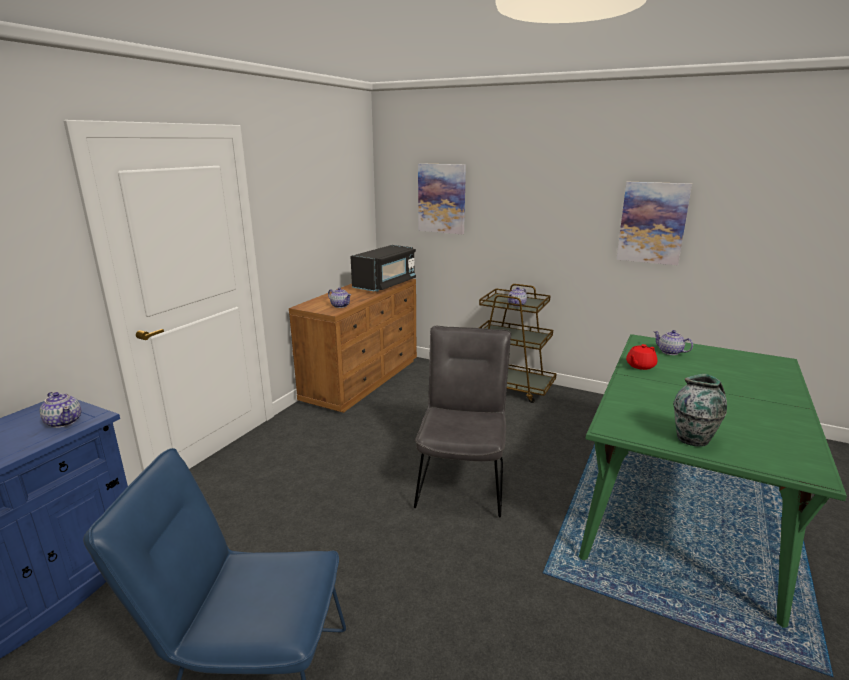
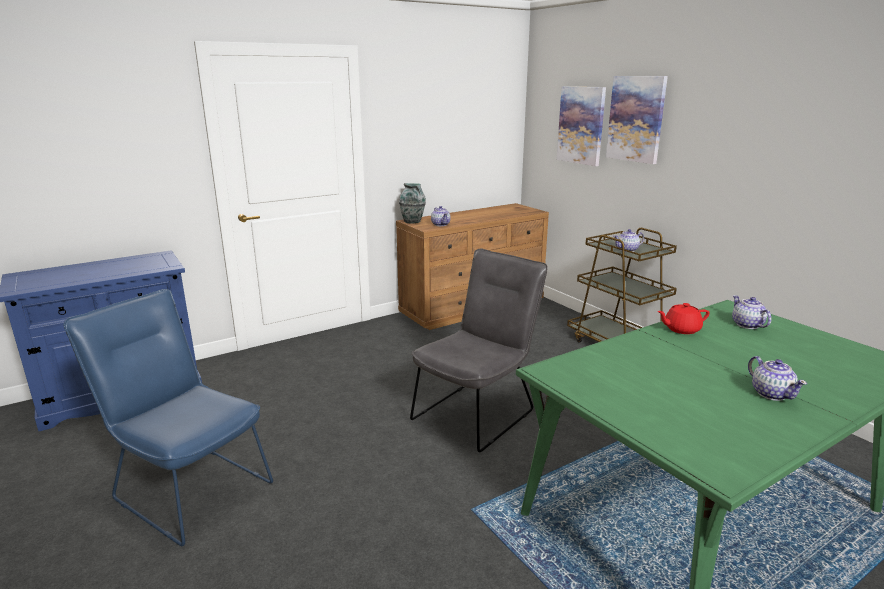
camera: 30 degrees right, 0 degrees up
(64, 421) = (151, 266): teapot -> teapot (771, 393)
(385, 285) = (509, 213): black microwave -> none
(652, 223) = (804, 164): picture -> picture (636, 119)
(693, 439) = (624, 403): vase -> vase (412, 222)

